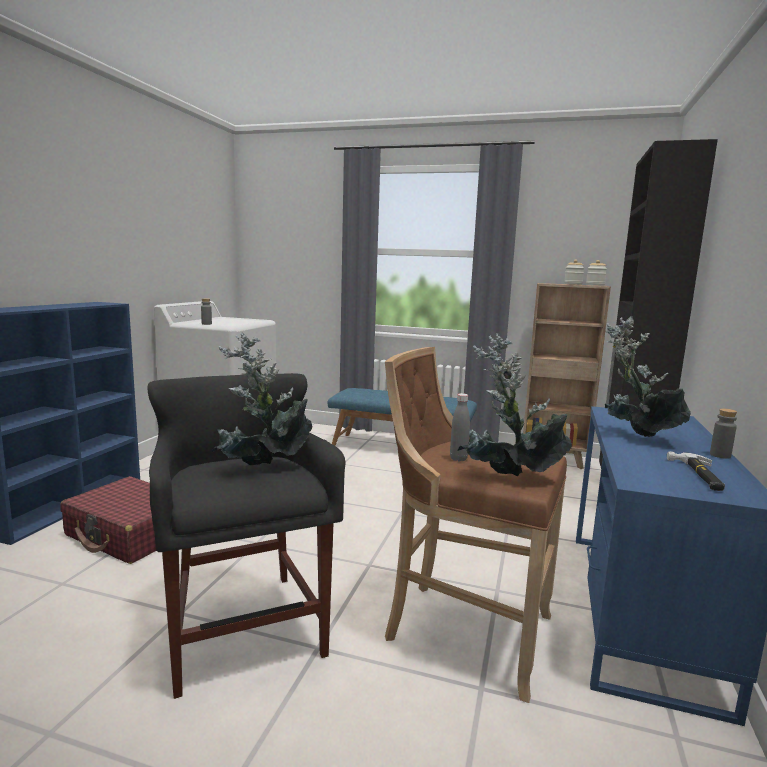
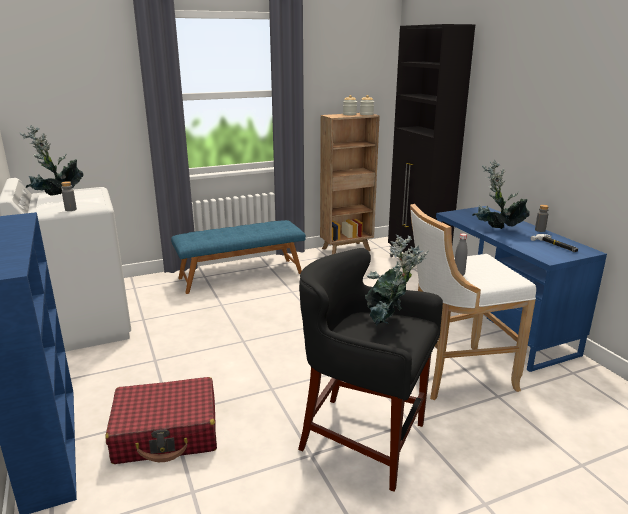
camera: 40 degrees left, 10 degrees up
(463, 630) = (454, 375): brown stool -> white stool
(508, 480) = (502, 278): potted plant -> potted plant (56, 197)

